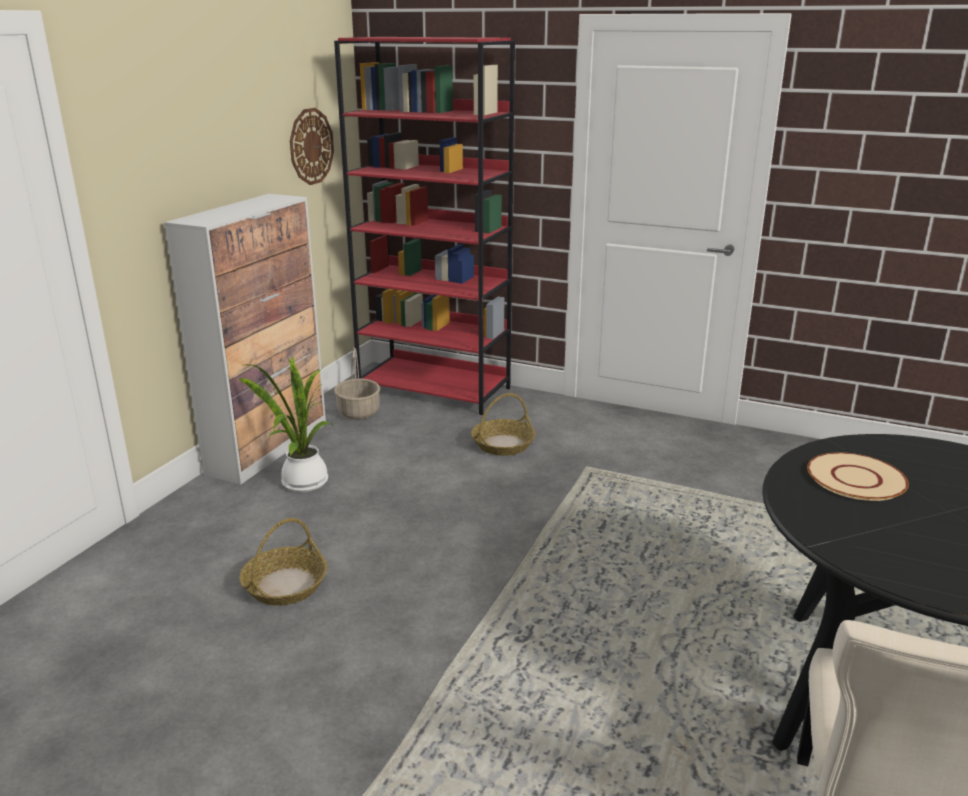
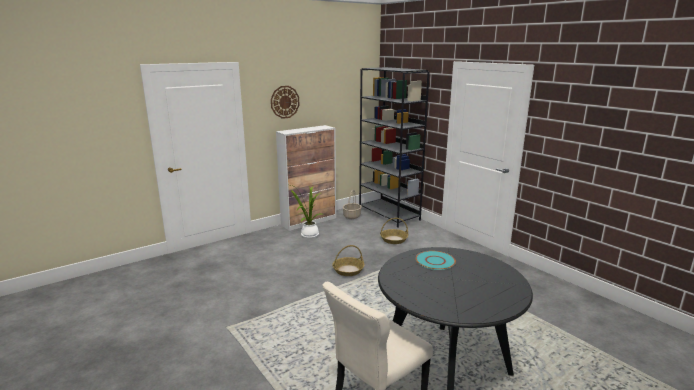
camera: 30 degrees right, 5 degrees down
(285, 585) = (273, 263): basket -> basket (348, 270)
(311, 146) = (350, 108): wall clock -> wall clock (285, 102)
(435, 389) = (389, 214): red bookcase -> black bookcase
(855, 478) = (435, 261): beige plate -> turquoise plate

